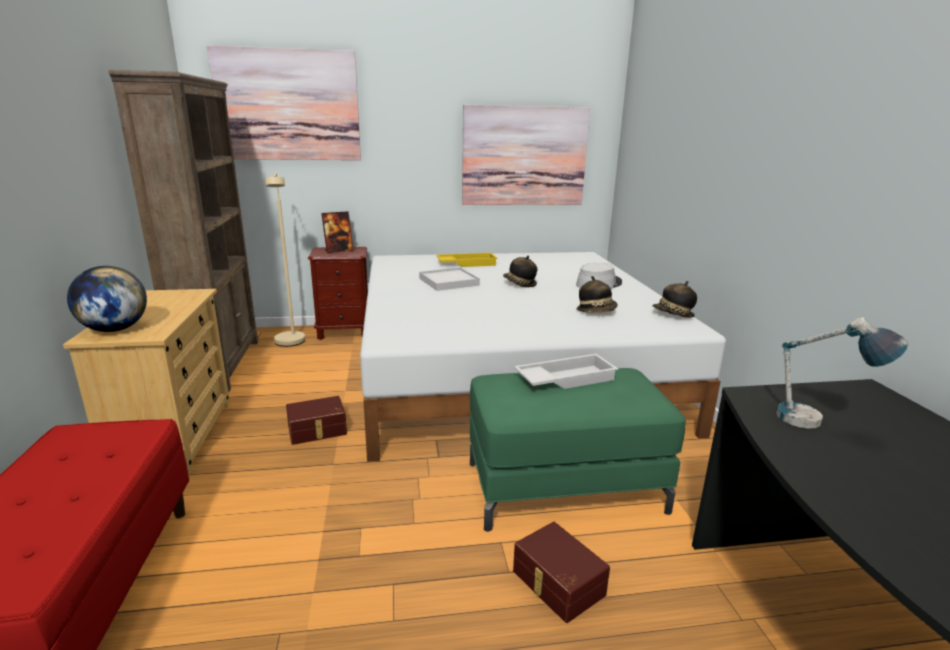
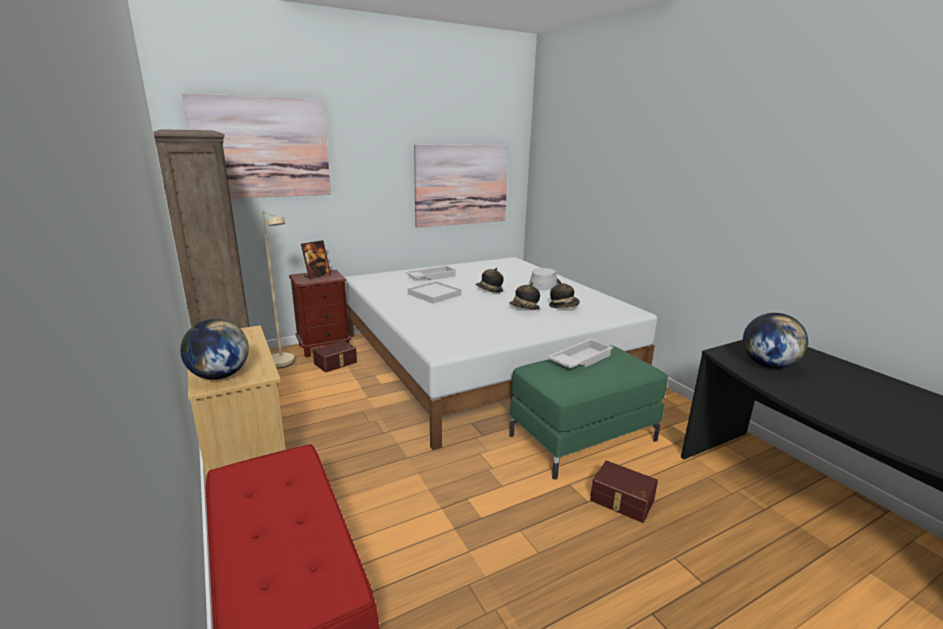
camera: 20 degrees left, 0 degrees up
(317, 430) = (372, 434): brown storage box -> brown storage box (336, 363)
(466, 263) = (431, 276): yellow tray -> white tray
(673, 315) = (613, 303): hat -> hat (524, 308)
(817, 425) = (767, 365): table lamp -> globe

